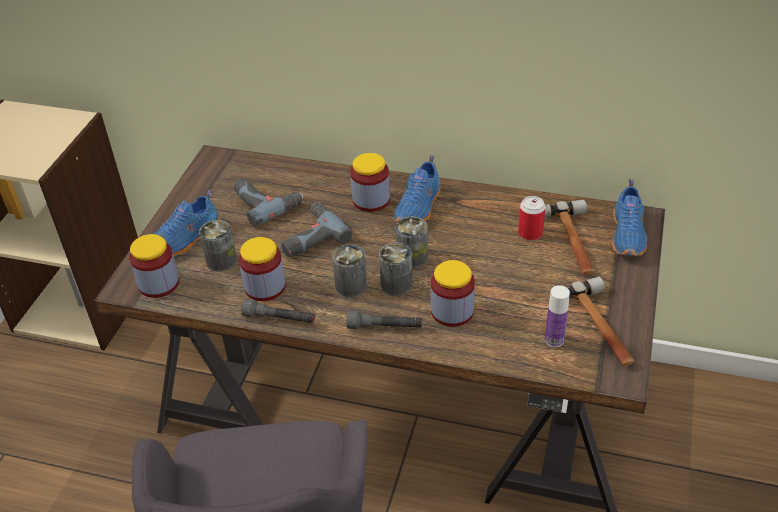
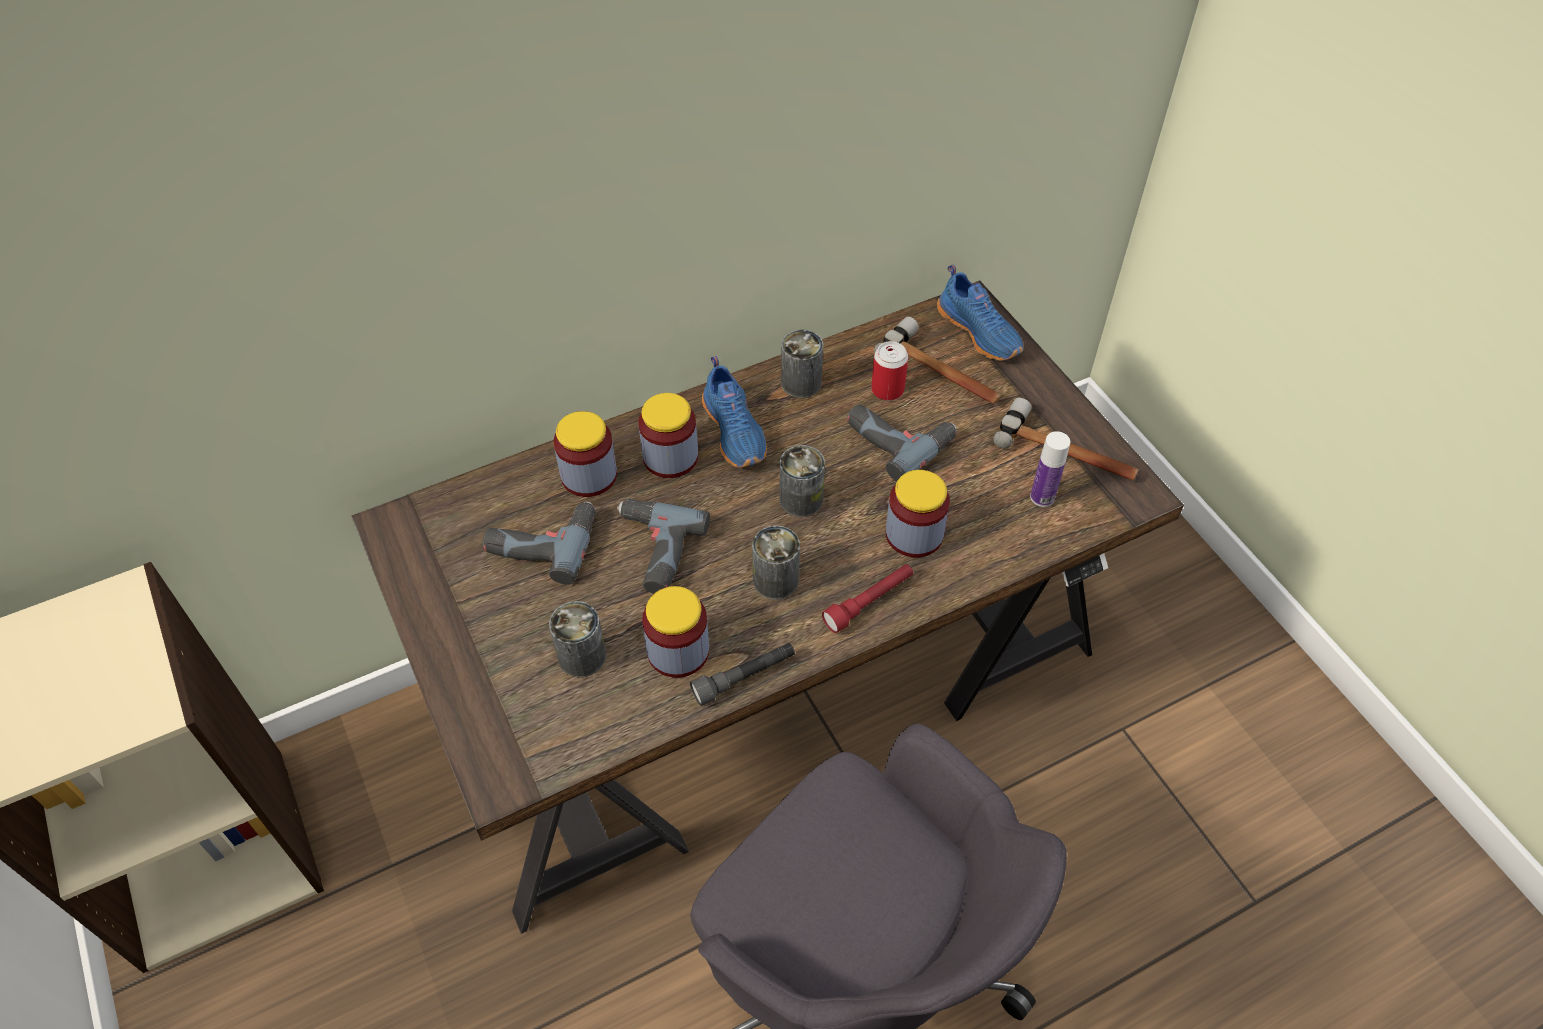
camera: 45 degrees left, 10 degrees up
(159, 283) = (537, 743): jar -> jar (589, 475)
(185, 239) = (497, 661): blue shoe -> none
(385, 327) = (869, 602): grey flashlight -> red flashlight
(396, 284) = (822, 543): can -> can (801, 383)
(505, 260) = (898, 438): none -> power drill

